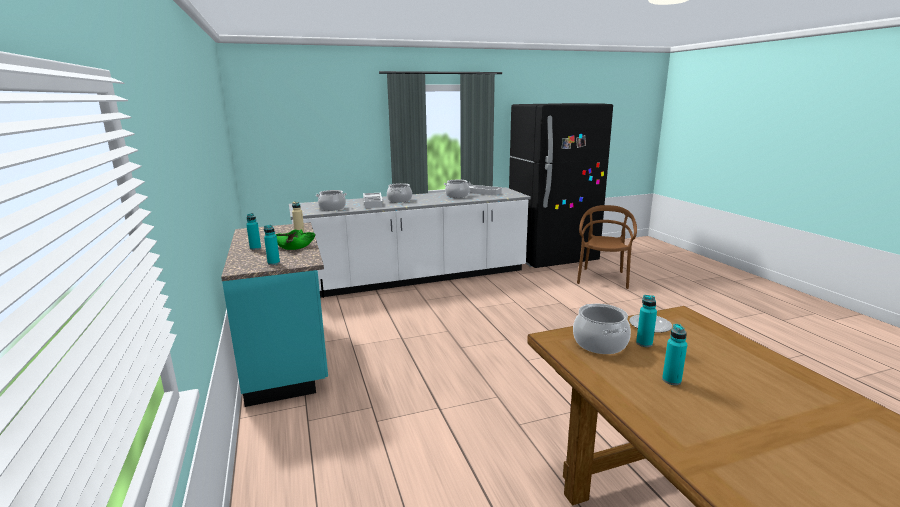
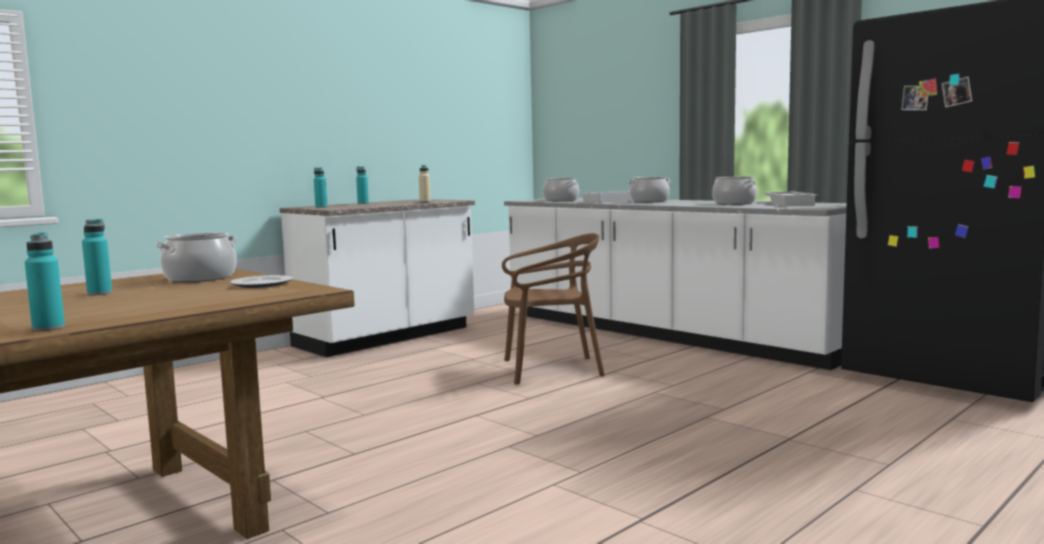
camera: 65 degrees right, 10 degrees down
(288, 357) = (387, 337): turquoise counter -> white counter
(294, 246) = (379, 205): green bowl -> none
(602, 278) = (931, 424): brown chair -> brown chair (551, 369)
(644, 343) = (202, 285): turquoise bottle -> turquoise bottle (48, 328)

